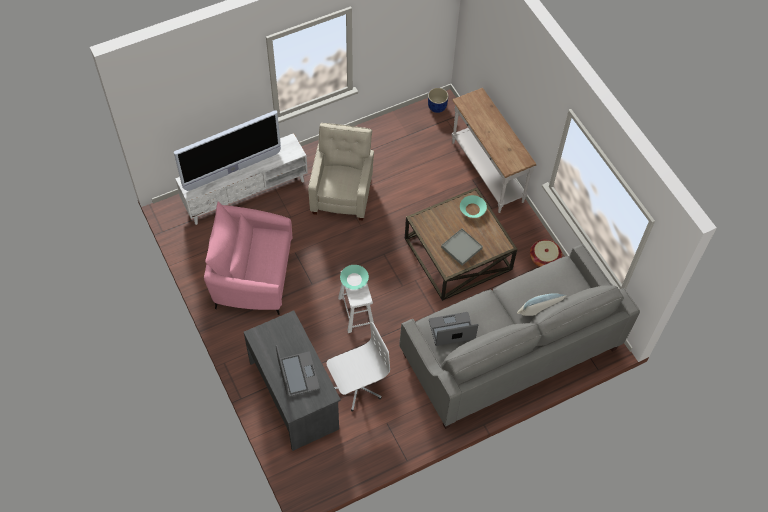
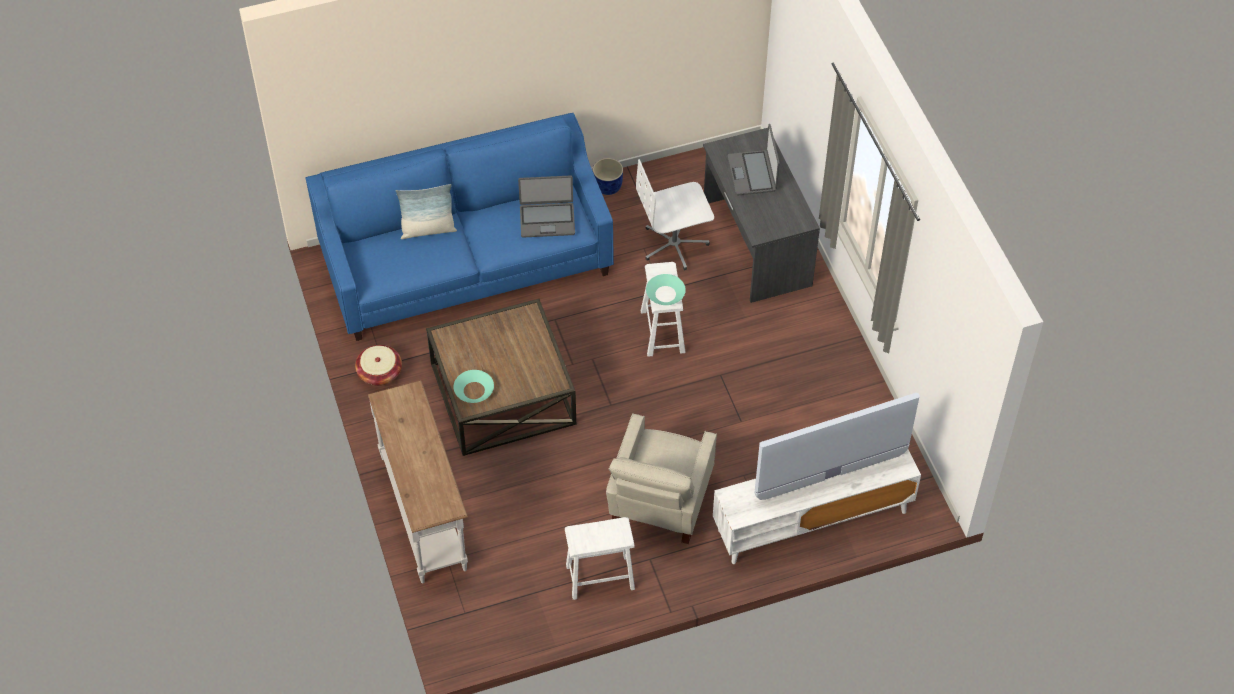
camera: 170 degrees left, 5 degrees down
(252, 274) = (805, 397): pink armchair -> none
(372, 147) = (600, 576): none -> white stool
(437, 107) = (476, 639): blue planter -> blue planter (608, 186)
(461, 247) = (504, 338): grey tray -> none
(510, 350) = (465, 263): grey sofa -> blue sofa

